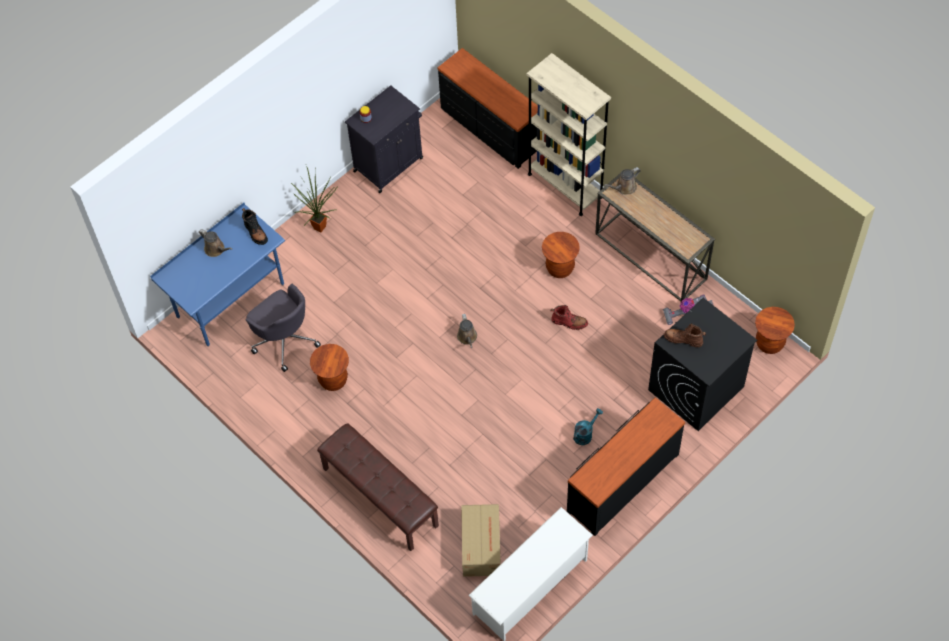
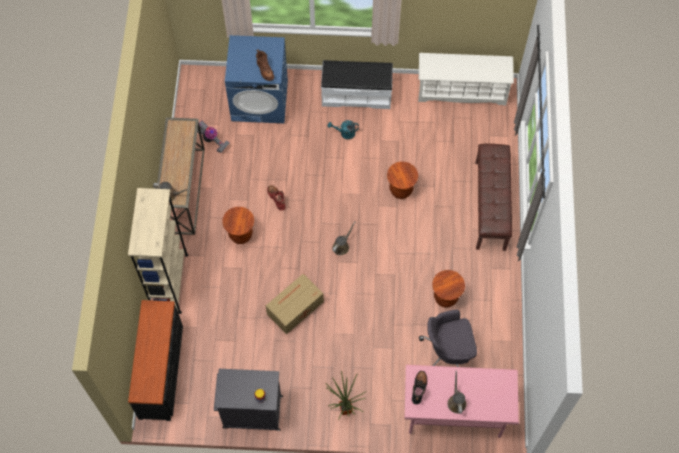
camera: 135 degrees left, 5 degrees up
(230, 300) = (454, 415): blue desk -> pink desk
(284, 339) = (447, 353): grey office chair -> grey office chair turned 105 degrees counterclockwise
(481, 545) = (464, 131): cardboard box -> cardboard box (294, 308)
(622, 481) = (356, 94): black dresser -> white bench
(695, 388) = (260, 101): black washing machine -> blue washing machine
(769, 343) = (192, 86): brown stool -> brown stool (401, 190)

